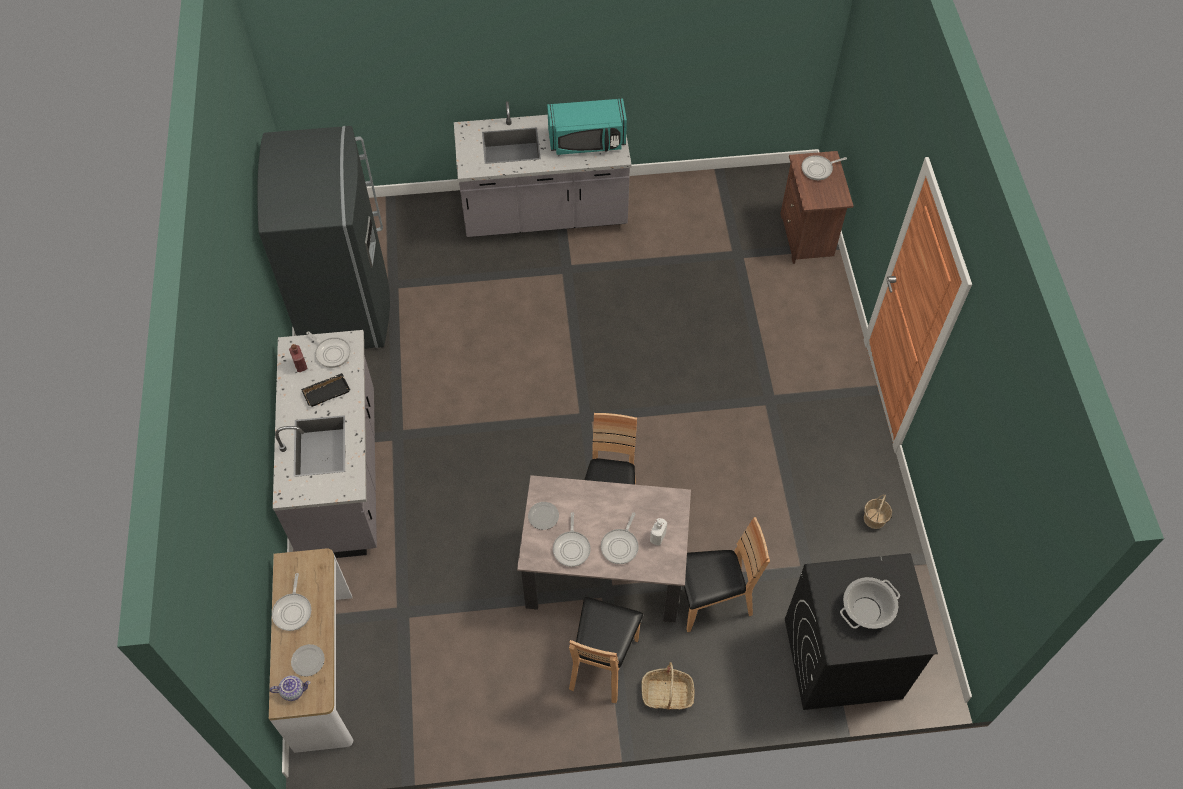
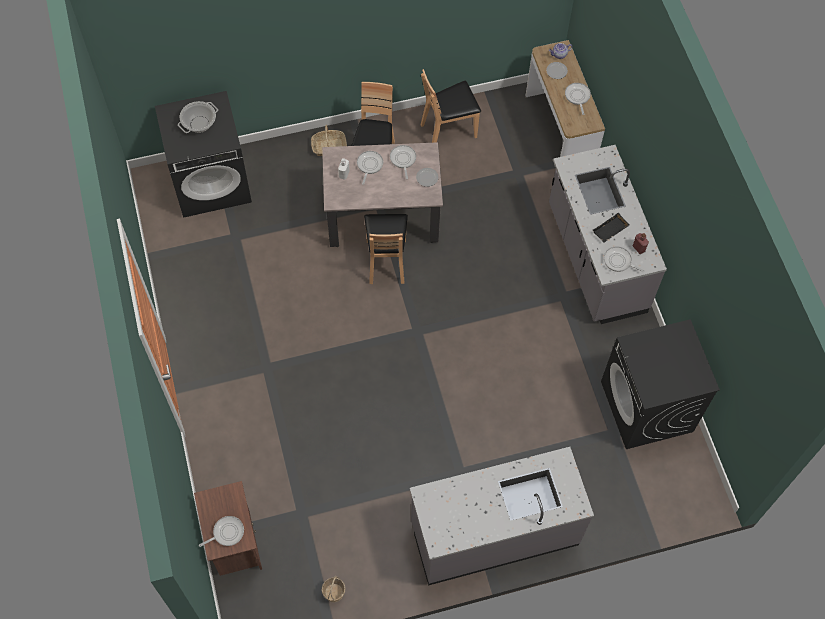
camera: 170 degrees right, 5 degrees up
(346, 304) = (647, 407): grey fridge -> black washing machine
(587, 141) = (456, 509): turquoise microwave -> none
(712, 600) = (303, 207): brown chair -> brown chair (449, 130)
(874, 518) = (183, 281): basket -> basket (334, 593)

